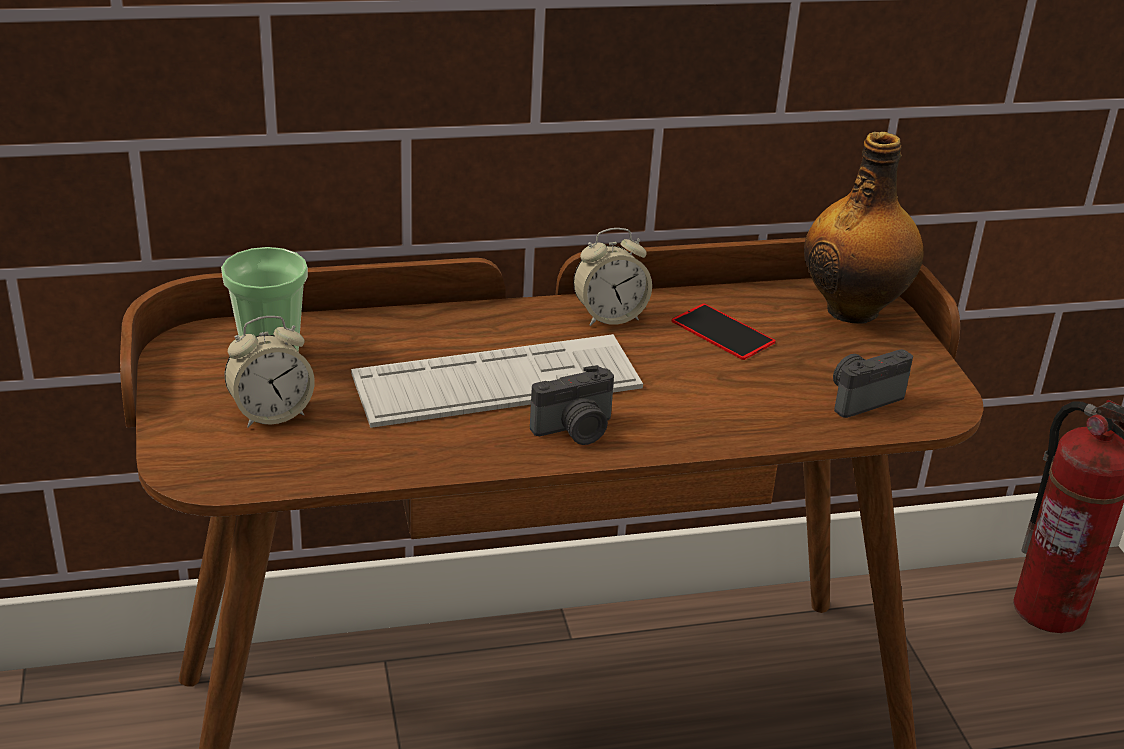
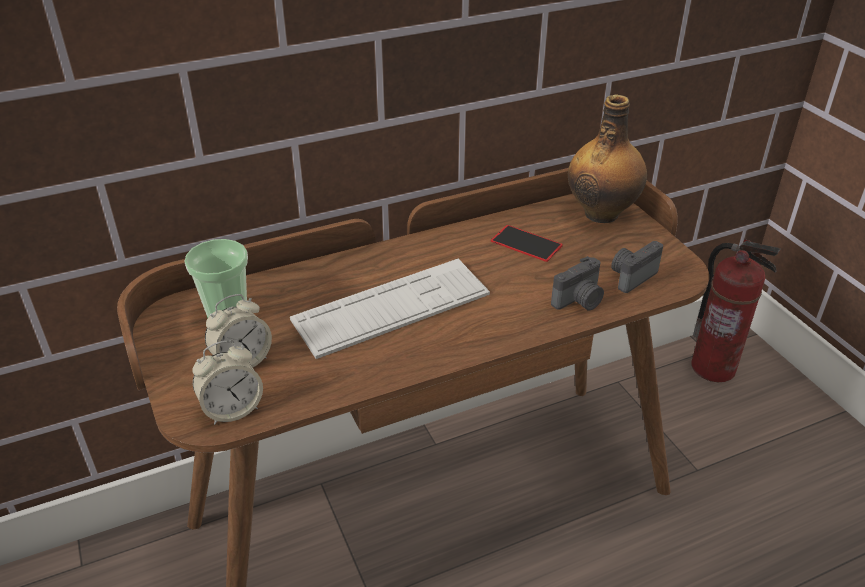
camera: 10 degrees left, 5 degrees up
(576, 430) = (457, 335): camera -> camera (579, 301)
(609, 317) = (449, 245): alarm clock -> alarm clock (232, 409)

